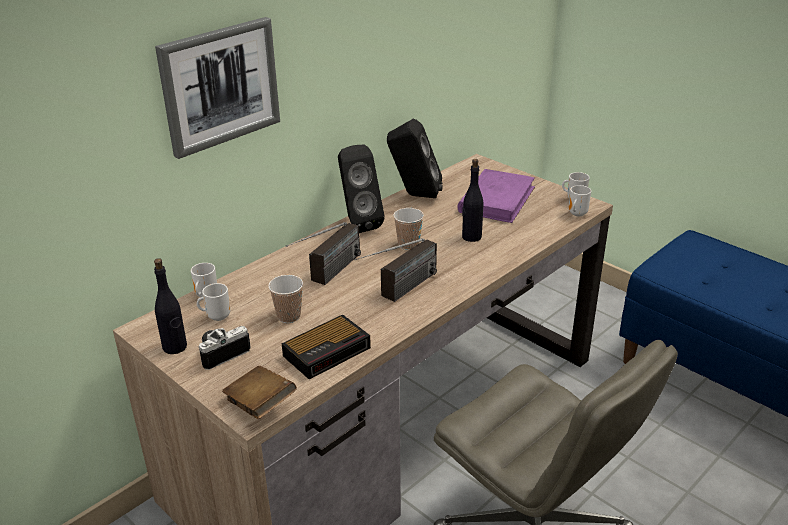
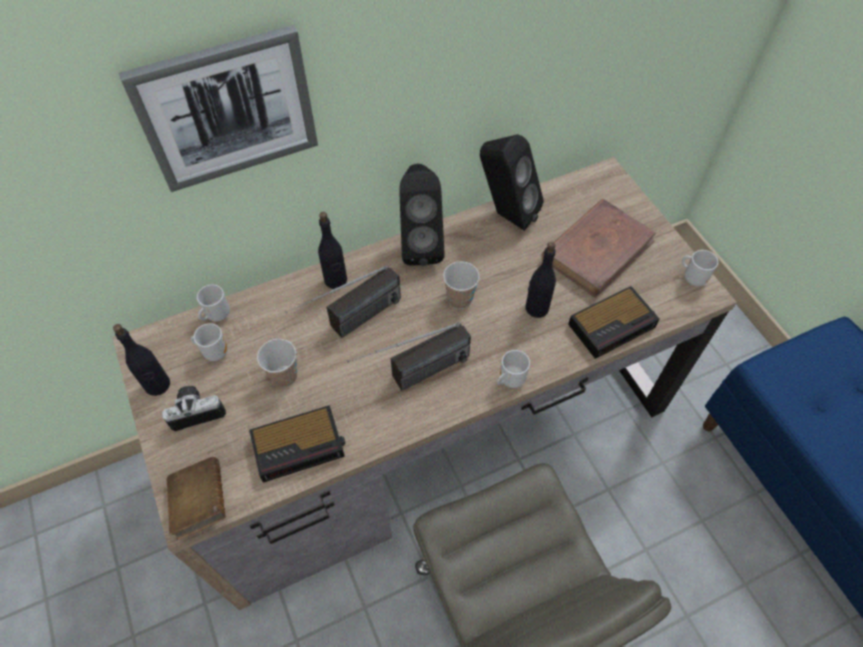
camera: 20 degrees right, 25 degrees up
(299, 255) = (336, 280): none -> black bottle
(497, 200) = (597, 250): purple book -> brown book
(534, 233) = (613, 325): none -> alarm clock
(576, 214) = (681, 306): mug -> mug (509, 379)

